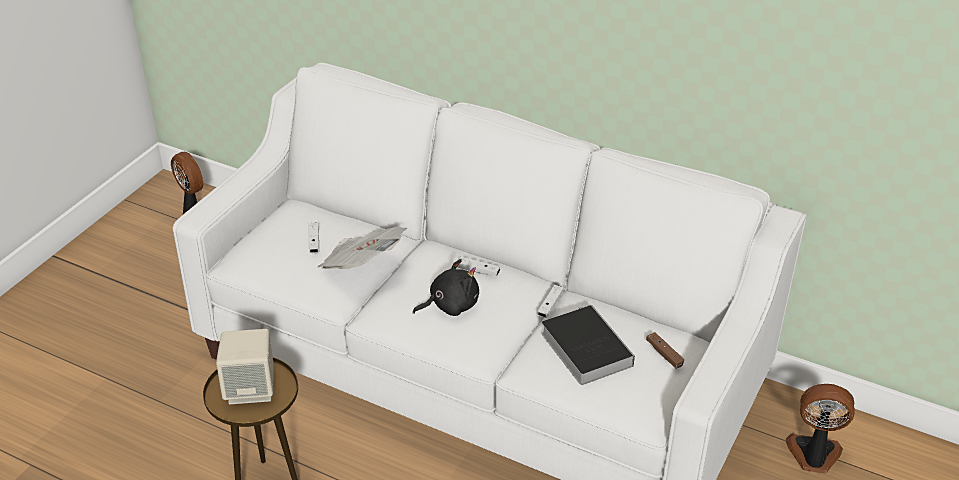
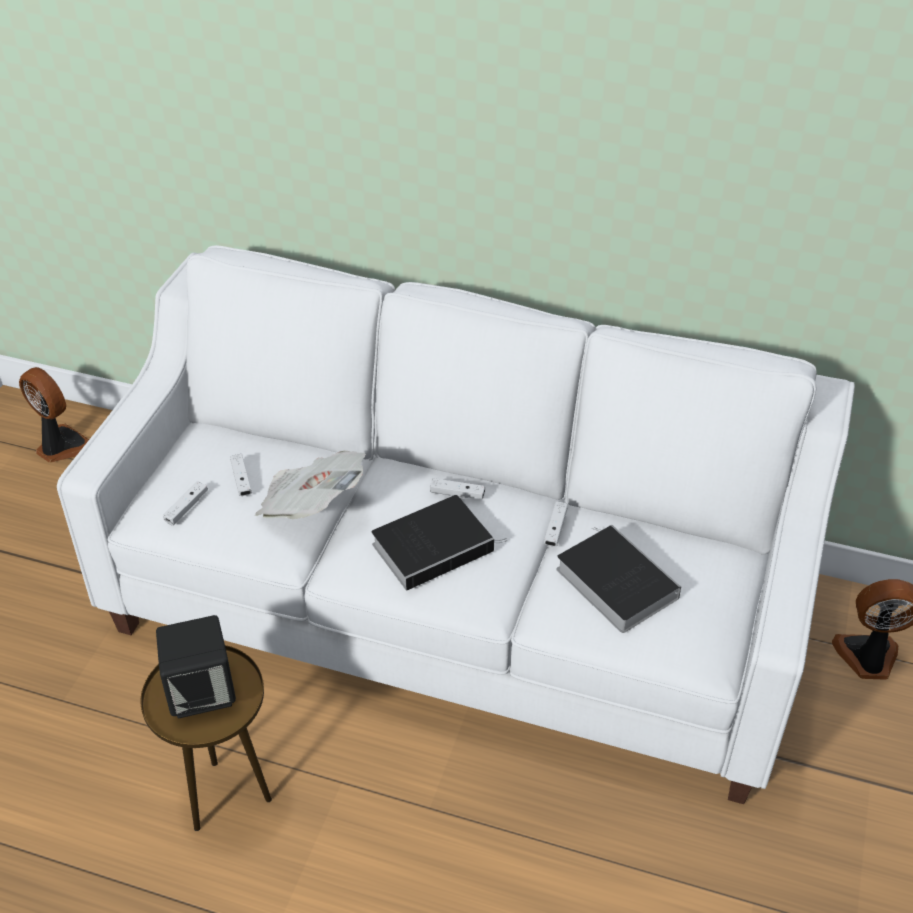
camera: 10 degrees left, 5 degrees up
(251, 389) = (202, 692): beige speaker -> black speaker
(268, 256) = (186, 508): none -> white game controller
(450, 305) = (435, 545): black plush toy -> book
(664, 354) = (710, 577): brown game controller -> none

